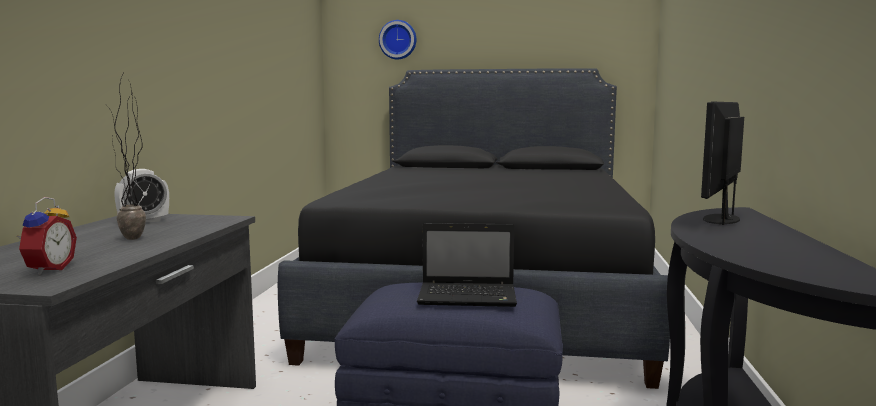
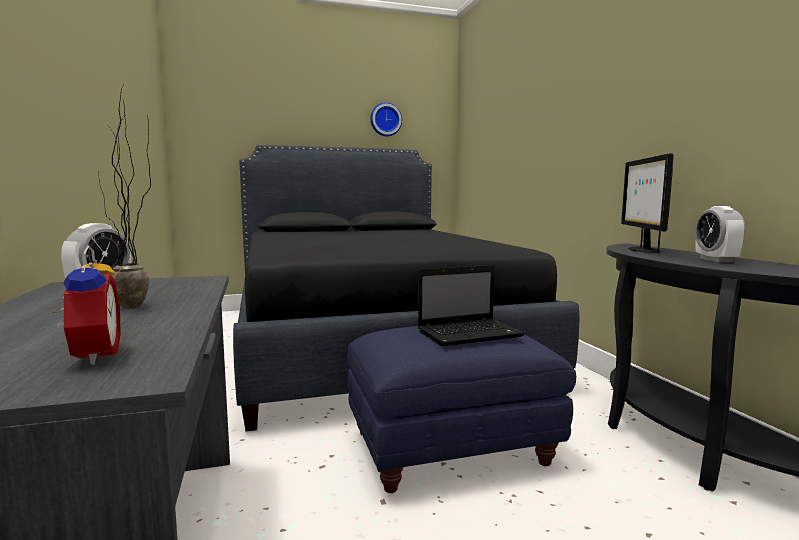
camera: 25 degrees left, 0 degrees up
(398, 40) = (244, 117): wall clock -> wall clock (385, 120)
(758, 240) = (716, 260): none -> alarm clock

